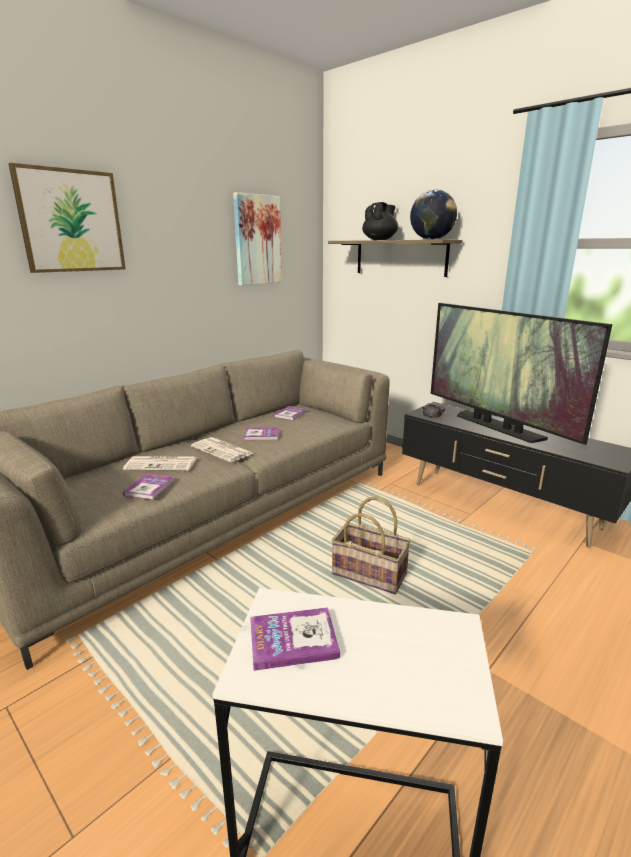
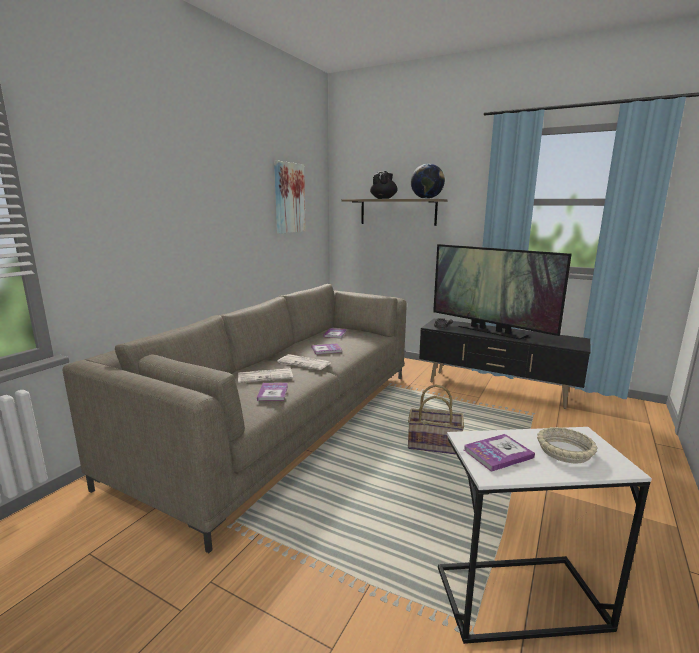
camera: 15 degrees left, 5 degrees down
(71, 221) = (167, 180): picture -> none
(399, 655) = (564, 451): none -> beige bowl

